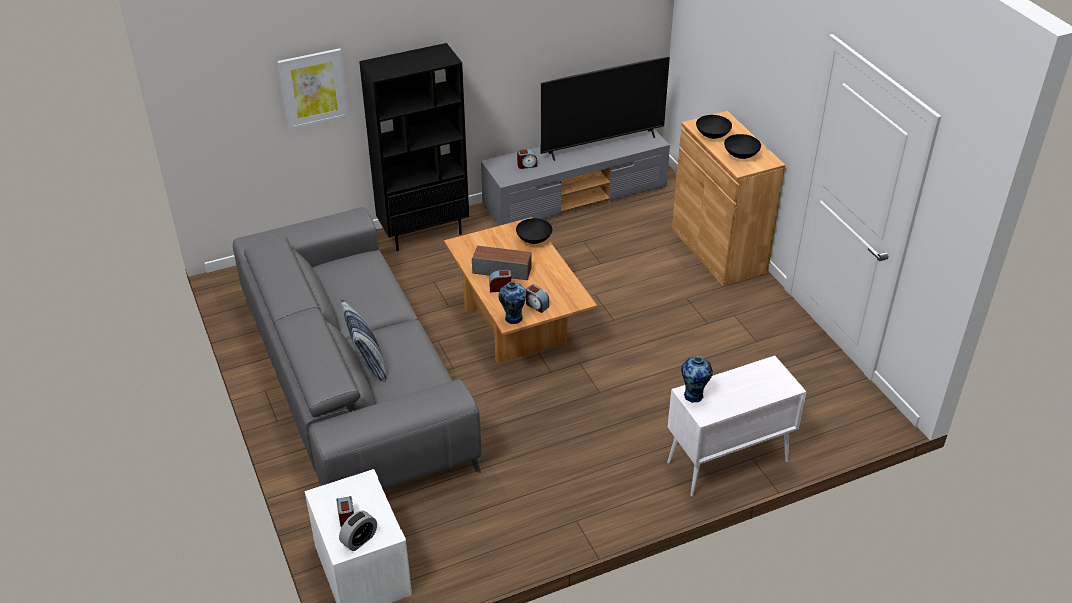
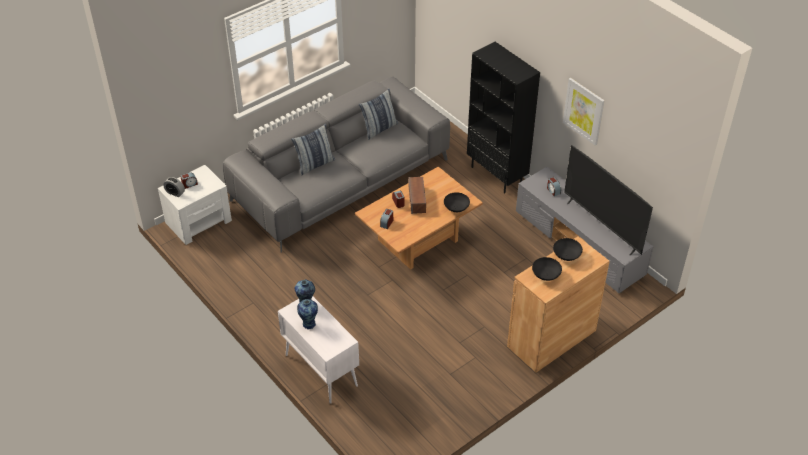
camera: 75 degrees right, 5 degrees up
(313, 89) = (475, 37): picture -> picture (584, 111)
(324, 284) = (379, 129): none -> pillow
(512, 318) = (370, 214): vase -> vase (309, 323)

